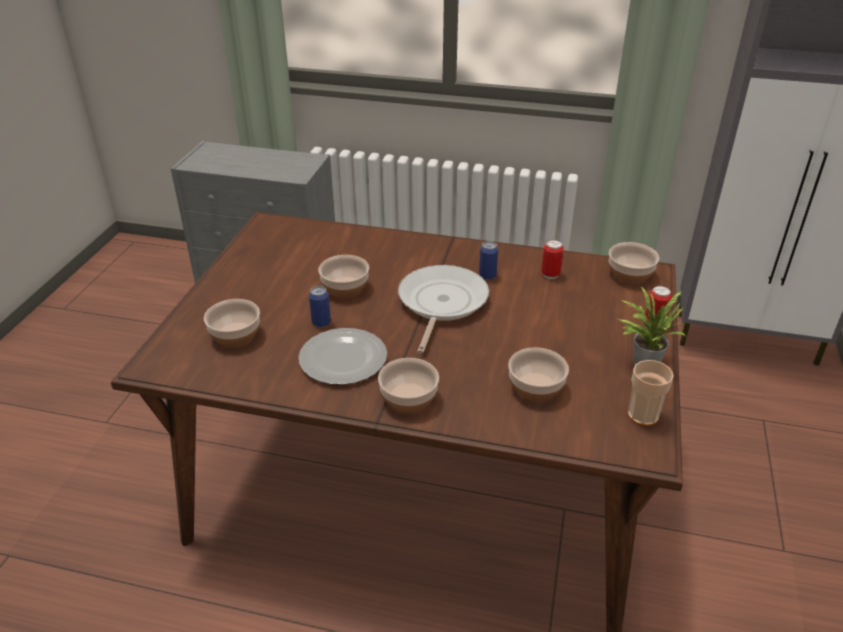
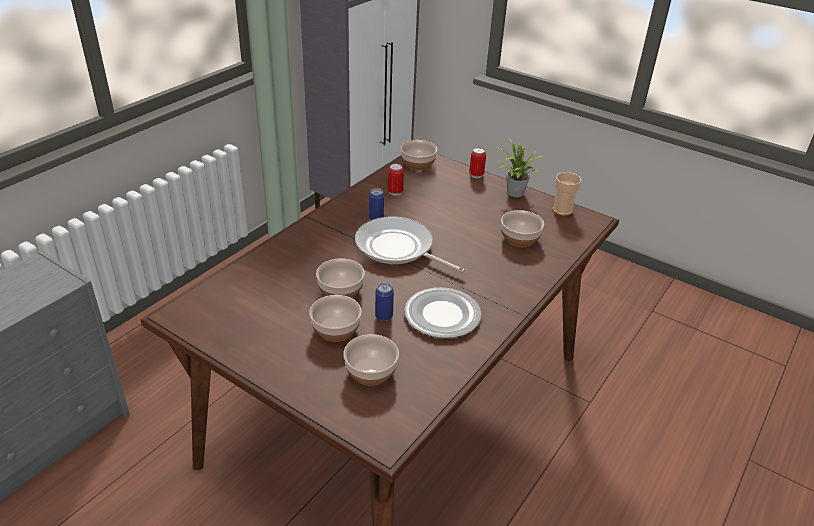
camera: 70 degrees left, 0 degrees up
(408, 398) = (506, 295): bowl -> bowl (335, 330)

